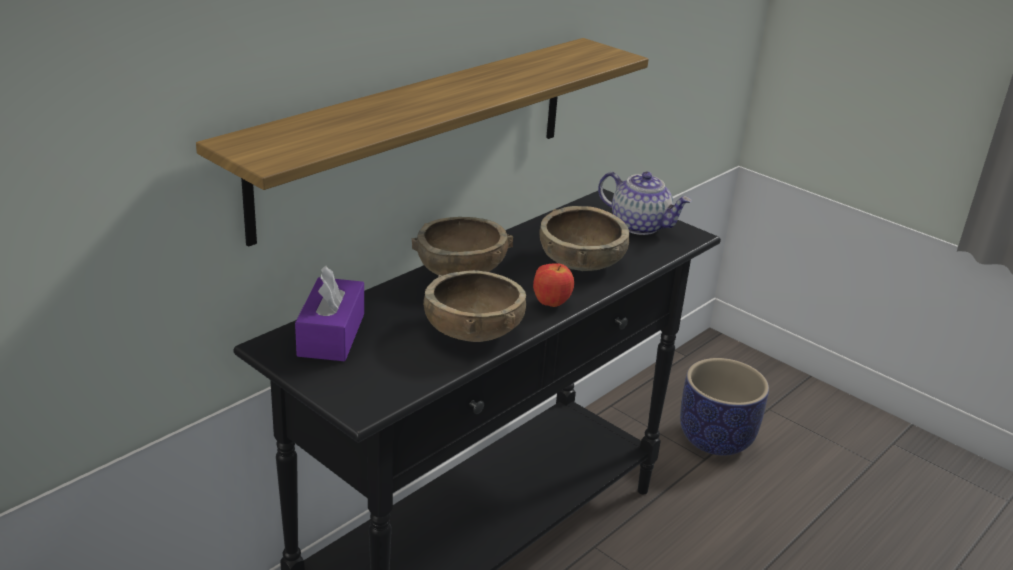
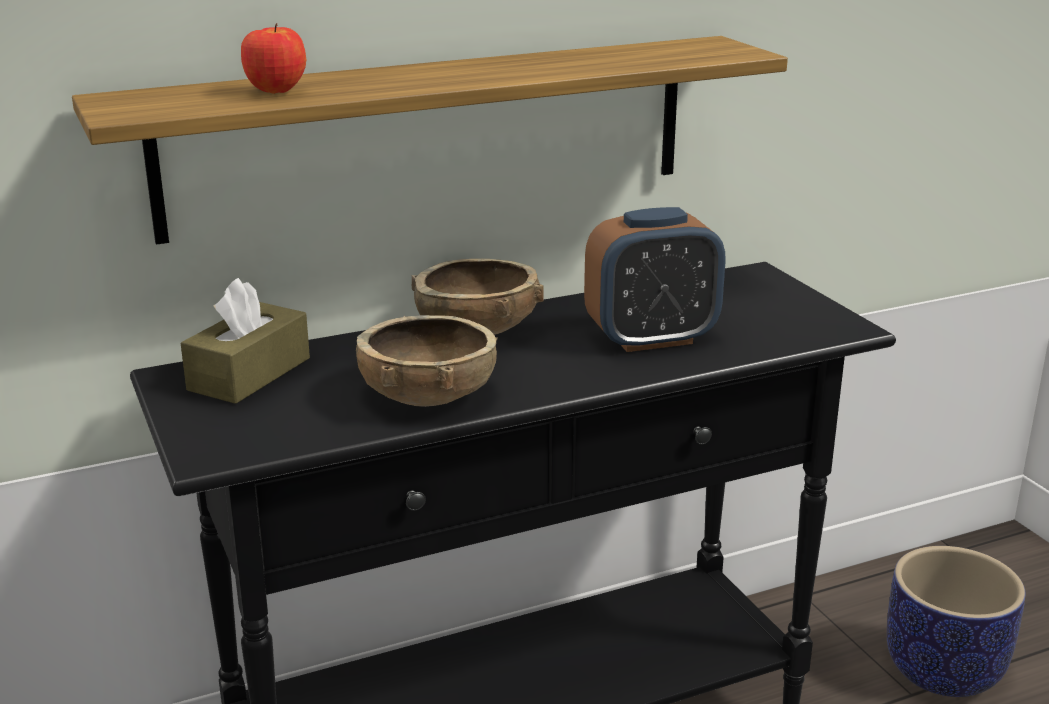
camera: 25 degrees right, 5 degrees down
(331, 334) = (249, 374): purple tissue box -> brown tissue box
(551, 303) = (563, 380): apple -> apple (277, 92)
(581, 262) = (651, 338): brown bowl -> alarm clock
(640, 225) = (779, 308): teapot -> none

